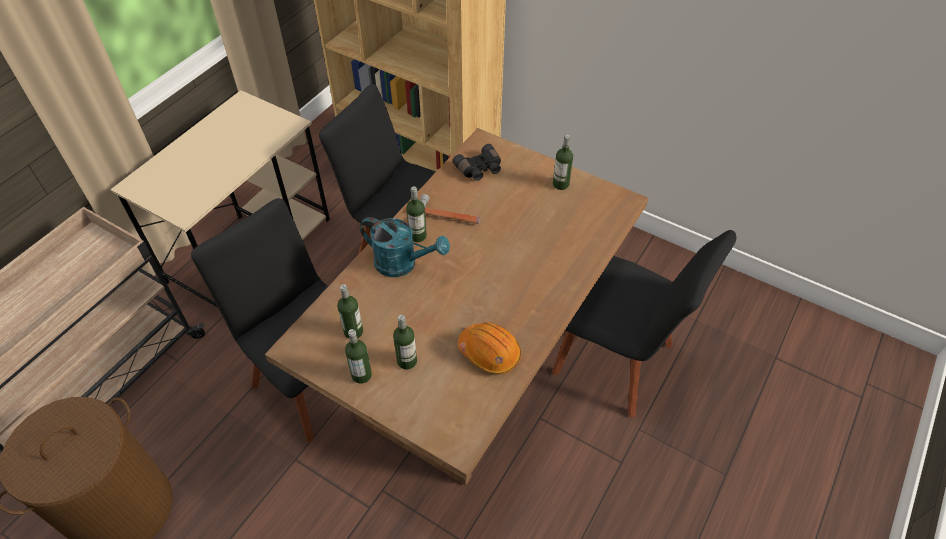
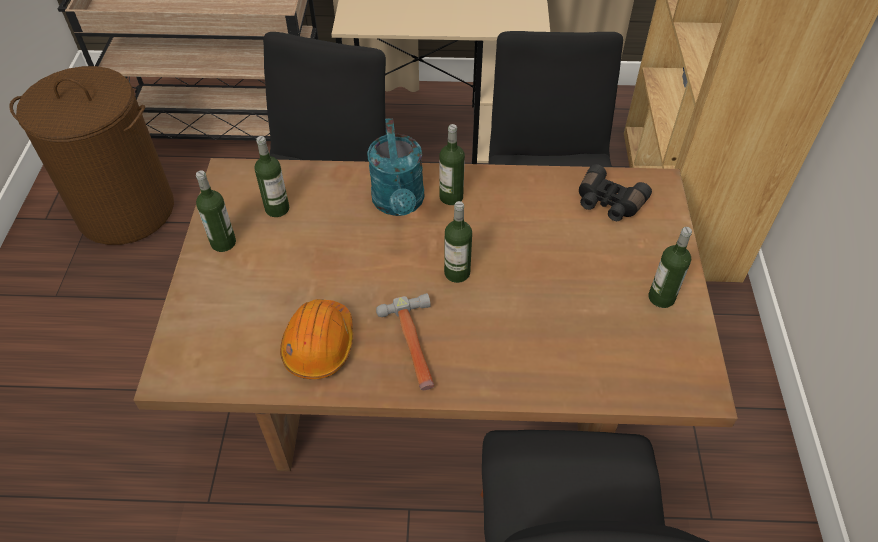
camera: 60 degrees right, 0 degrees up
(407, 361) = (263, 272): bottle -> bottle (457, 273)
(448, 217) = (502, 210): hammer -> hammer (414, 346)

